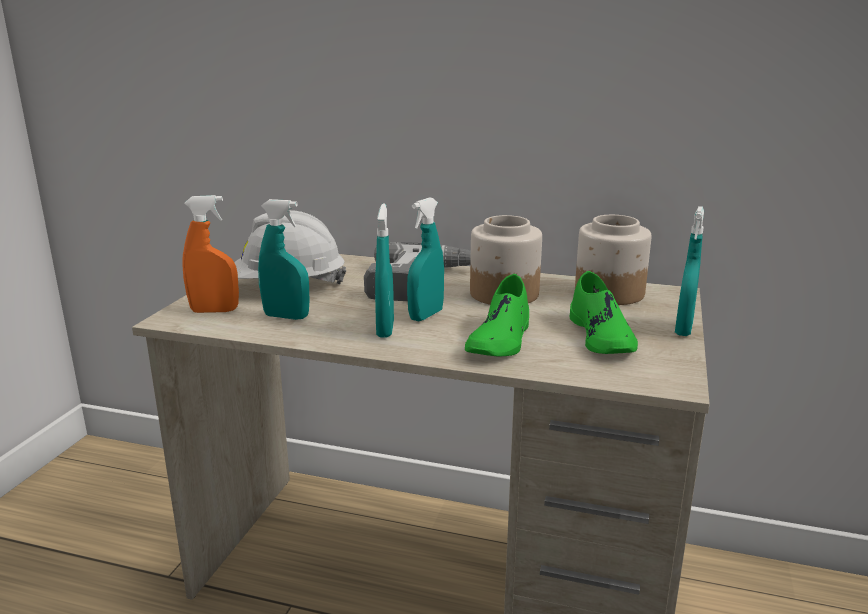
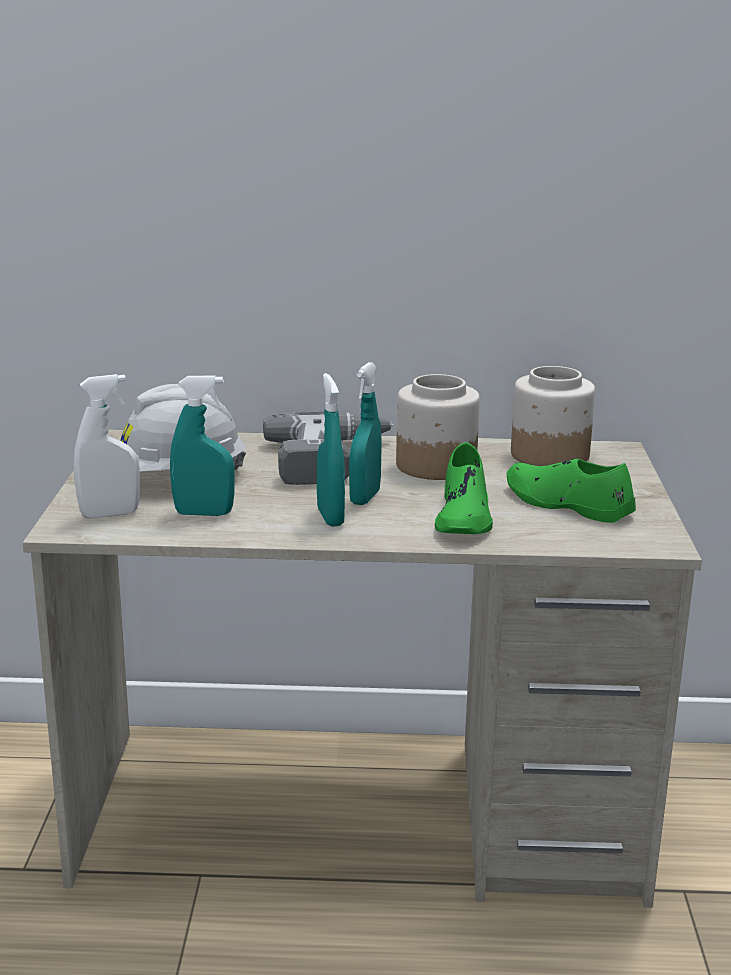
camera: 15 degrees left, 0 degrees up
(214, 311) = (110, 514): orange spray bottle -> white spray bottle
(601, 336) = (566, 503): green shoe -> green shoe turned 150 degrees clockwise
(683, 329) = (645, 488): turquoise spray bottle -> none

